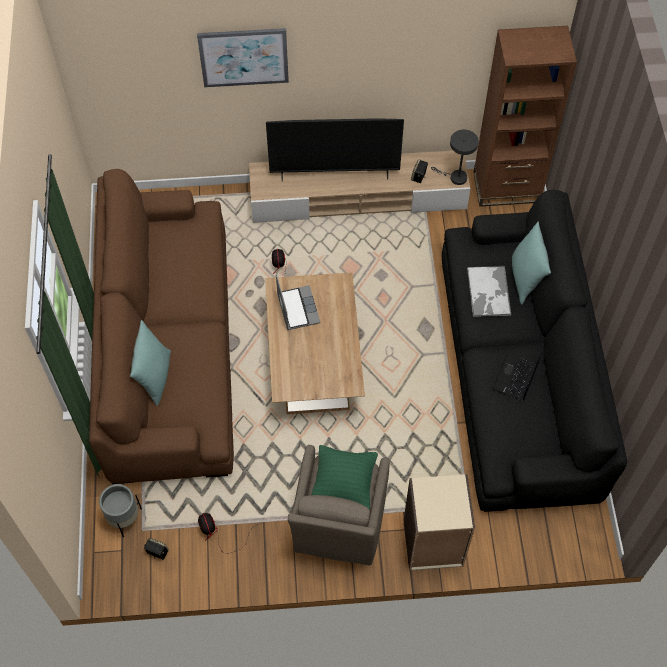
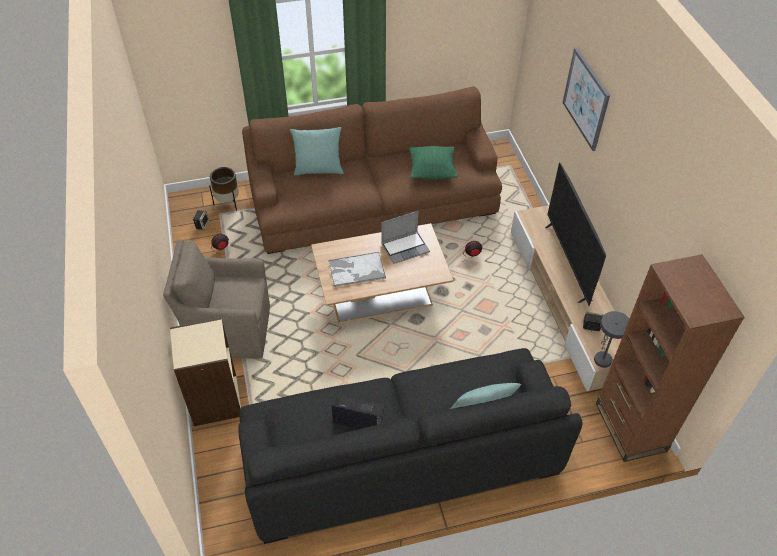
camera: 80 degrees right, 10 degrees down
(124, 518) = (228, 203): grey planter -> brown planter
(344, 483) = (233, 293): green pillow -> green pillow (432, 171)
(488, 292) = (454, 383): tray -> tray (356, 270)

